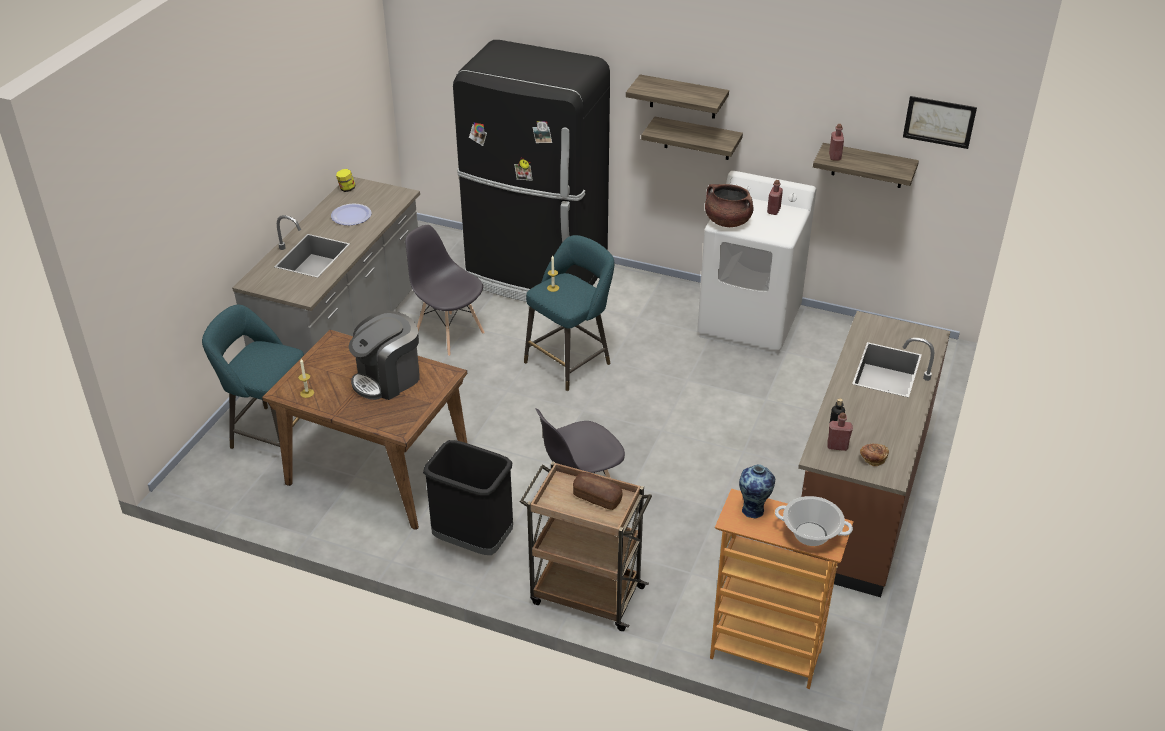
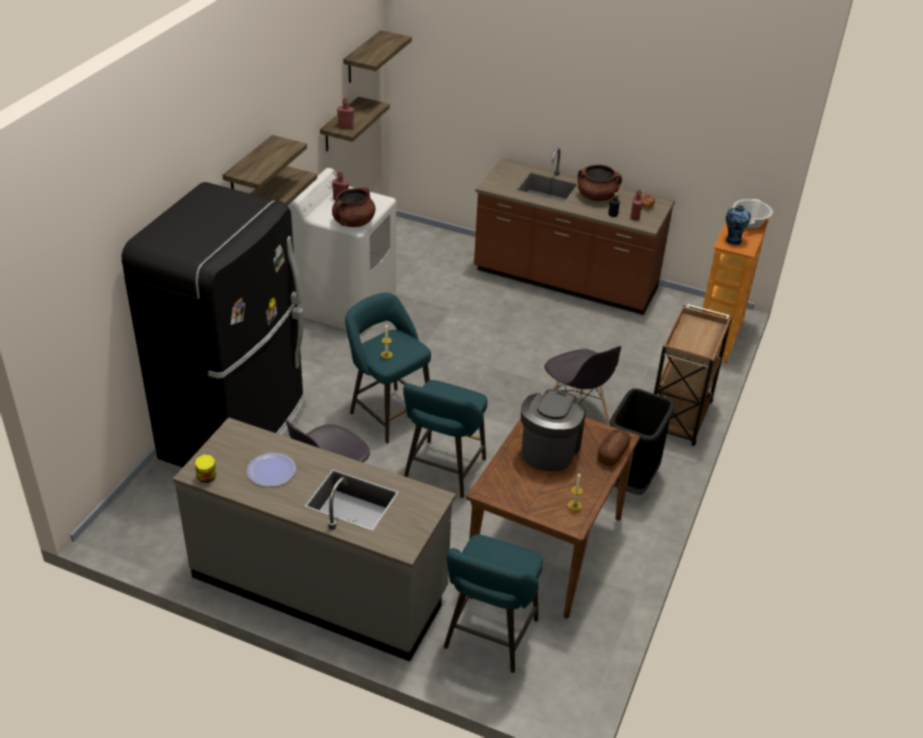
camera: 90 degrees left, 0 degrees up
(388, 379) = (549, 449): coffee machine -> coffee machine turned 120 degrees counterclockwise
(483, 400) = (443, 472): none -> turquoise stool
(597, 497) = (691, 331): bread -> bread (612, 453)
(878, 413) = (597, 197): none -> brown cooking pot
(939, 122) = (362, 57): picture -> shelf

